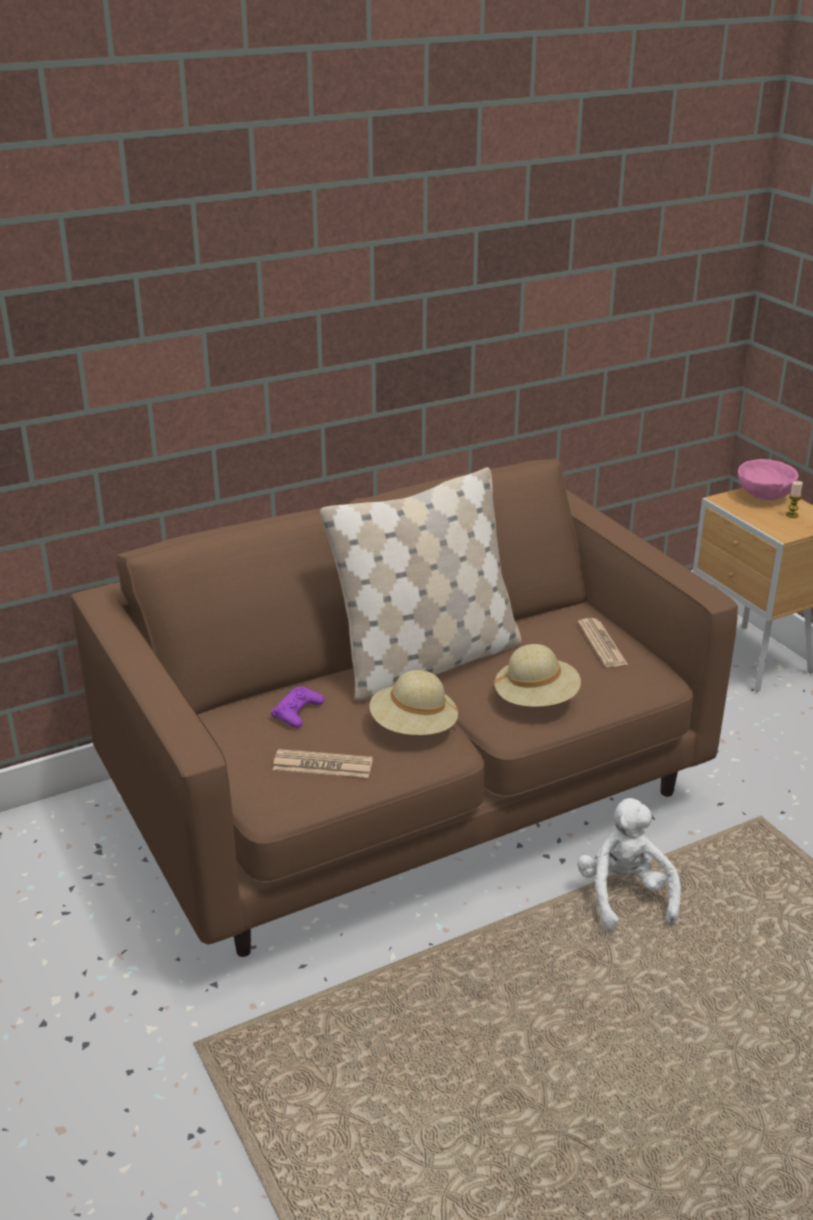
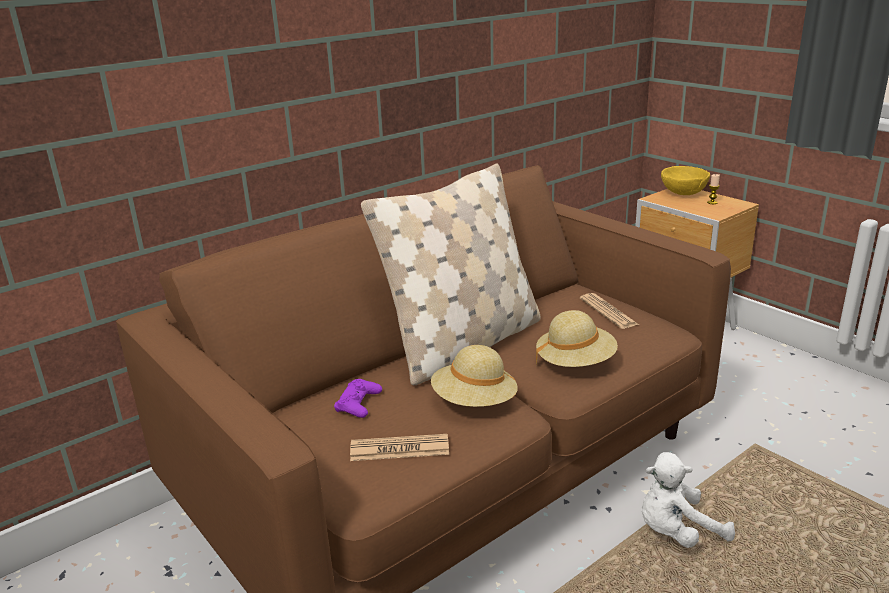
camera: 10 degrees left, 5 degrees down
(625, 896) = (677, 532): white plush toy -> white plush toy turned 90 degrees counterclockwise
(765, 497) = (684, 194): pink bowl -> yellow bowl

